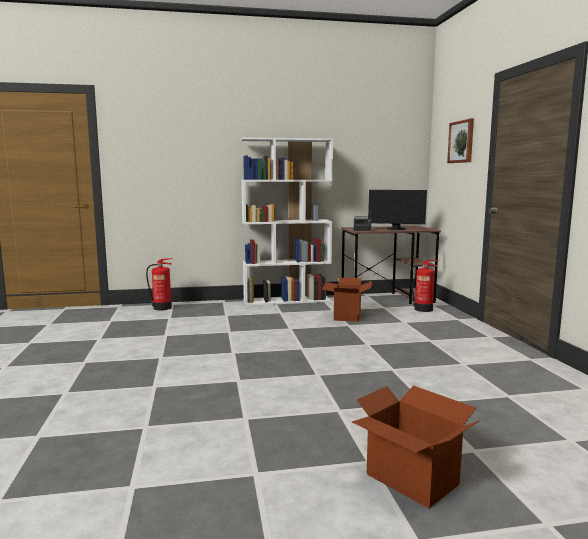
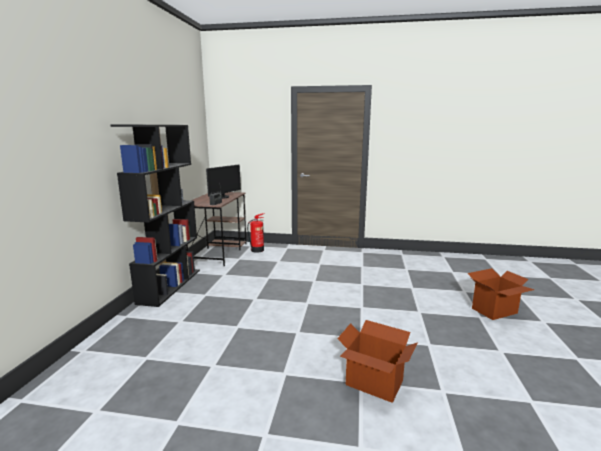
camera: 70 degrees left, 5 degrees up
(163, 308) = (91, 359): fire extinguisher -> none
(287, 300) = (170, 285): white bookcase -> black bookcase
(346, 316) = (246, 273): cardboard box -> cardboard box (374, 383)
(461, 142) = (255, 128): picture -> none

